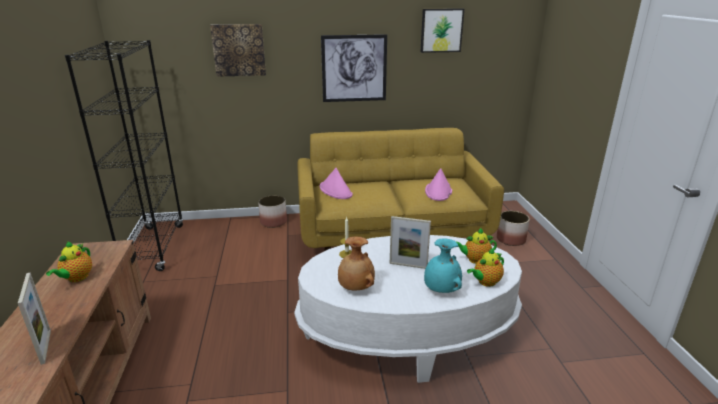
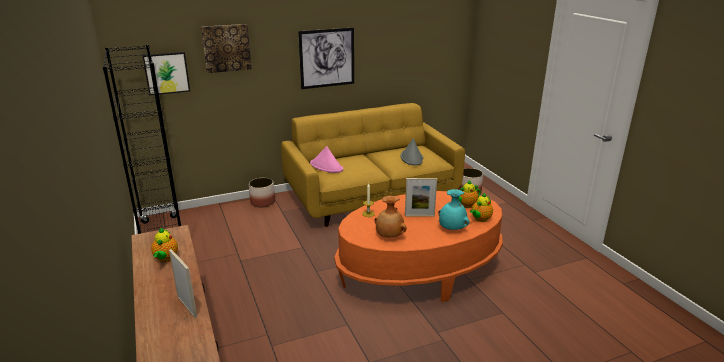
camera: 15 degrees left, 0 degrees up
(407, 334) = (419, 271): white coffee table -> orange coffee table
(438, 191) = (412, 158): pink hat -> grey hat
(441, 30) = (397, 21): picture -> picture (166, 73)

